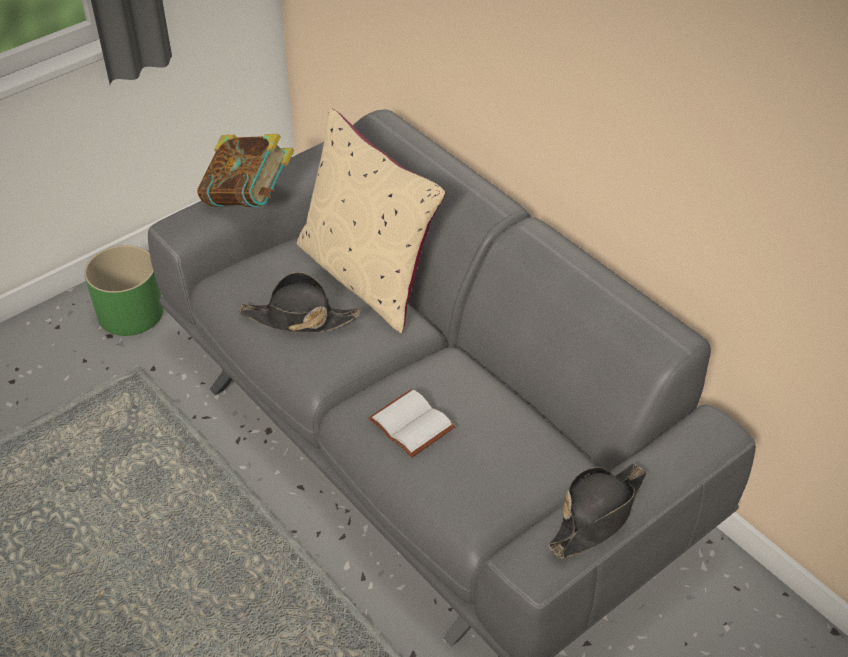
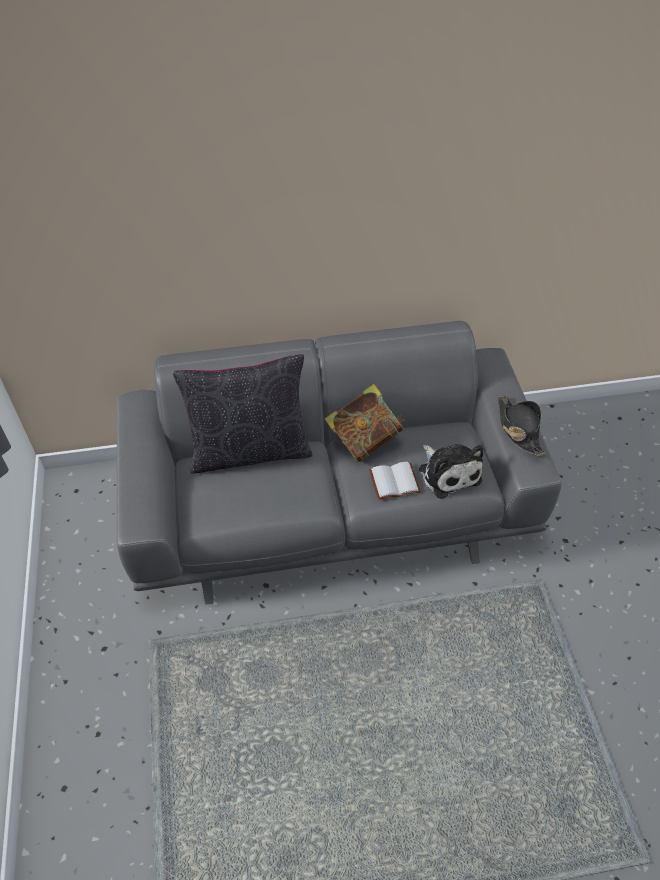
camera: 60 degrees left, 5 degrees up
(131, 312) = (92, 625): green planter -> none
(249, 199) = (144, 475): book -> book (364, 439)
(299, 318) = (267, 499): black hat -> none
(368, 276) = (249, 450): beige pillow -> black pillow
(472, 476) = (448, 472): none -> plush toy

